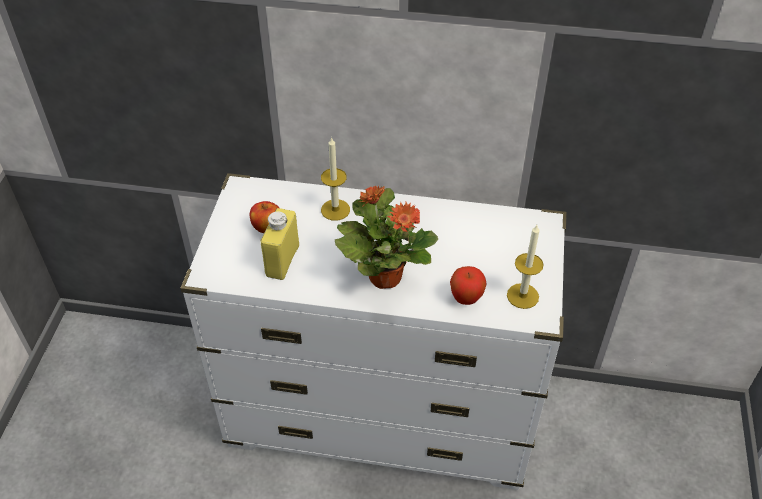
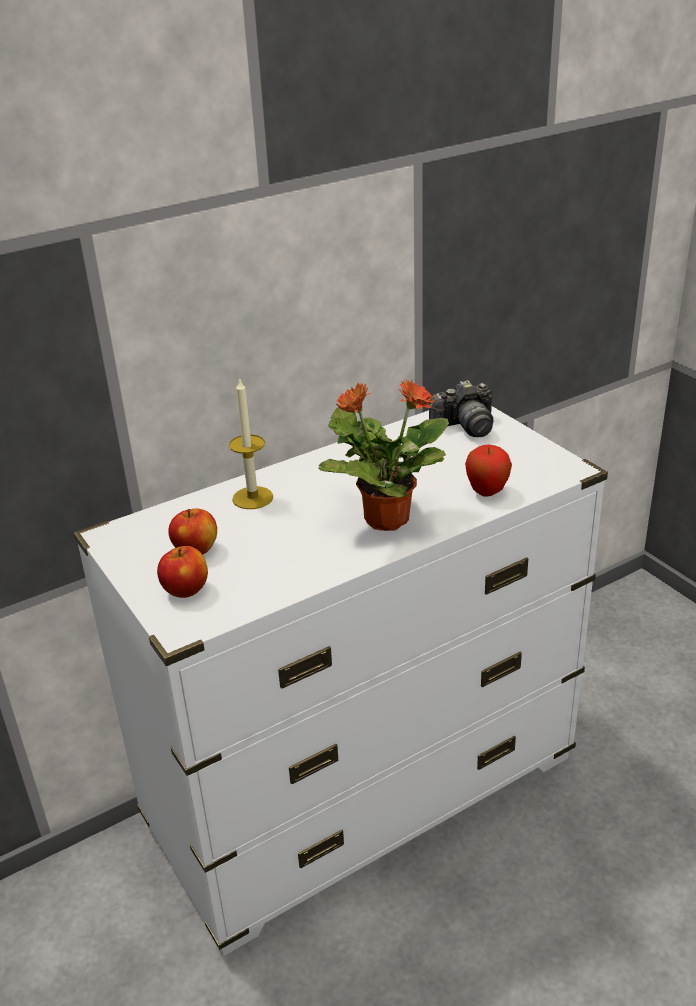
camera: 40 degrees left, 15 degrees down
(233, 252) = (185, 590): none -> apple
(282, 261) = (257, 566): yellow bottle -> none
(522, 237) = (465, 426): none -> camera
(522, 296) = (531, 463): candle -> none

